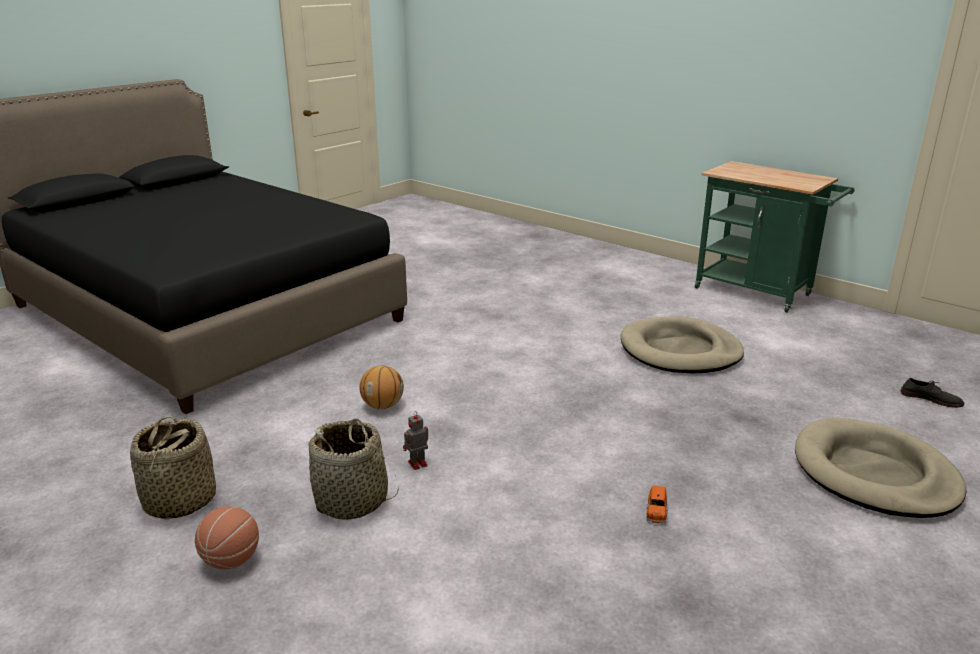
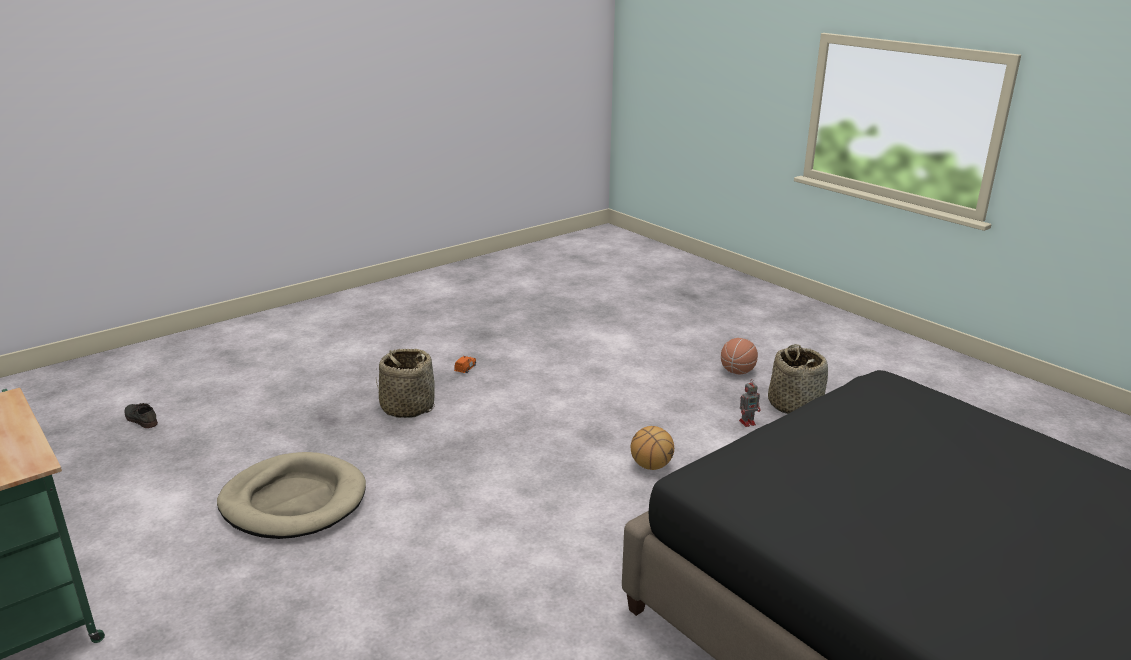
camera: 170 degrees left, 0 degrees up
(352, 501) = (668, 393): basket -> basket (407, 407)
(416, 464) = (621, 412): toy robot -> toy robot (748, 422)
(874, 474) = (293, 374): beige dog bed -> none

